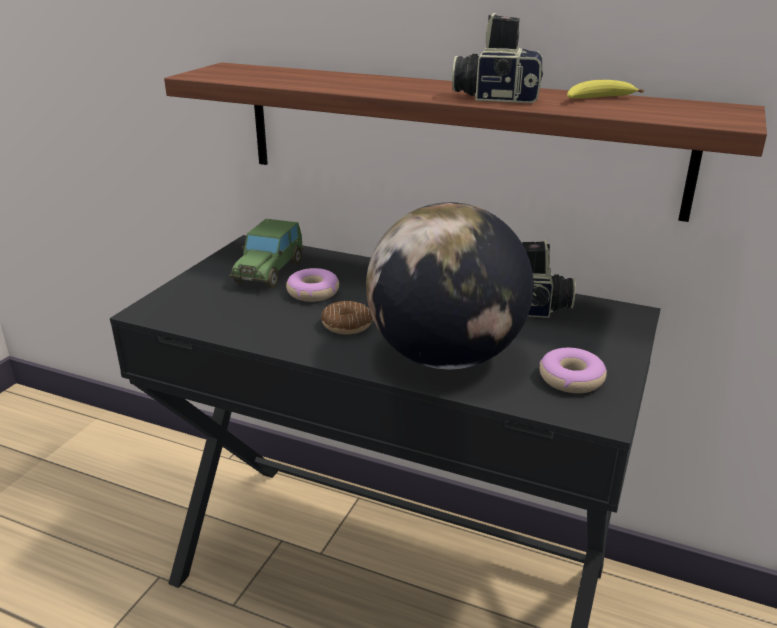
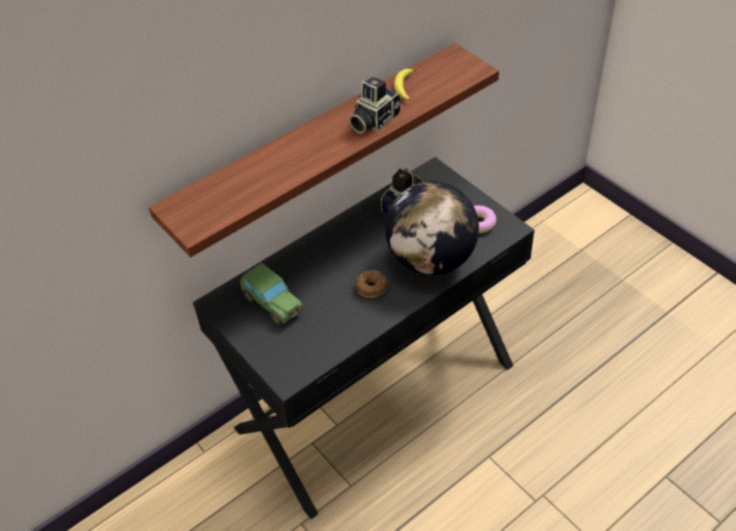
camera: 60 degrees left, 20 degrees up
(313, 292) = (318, 290): donut -> none

